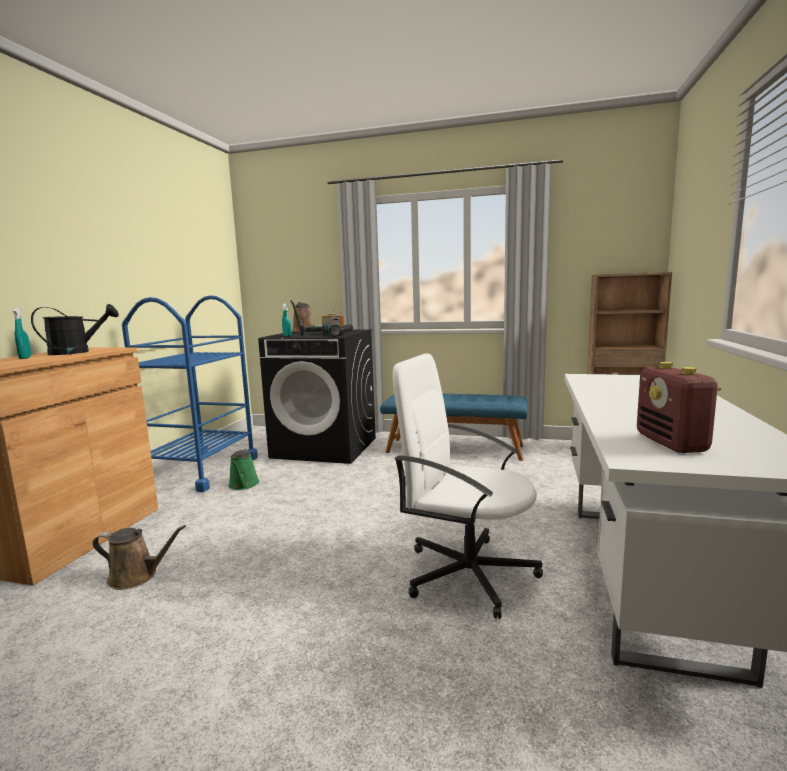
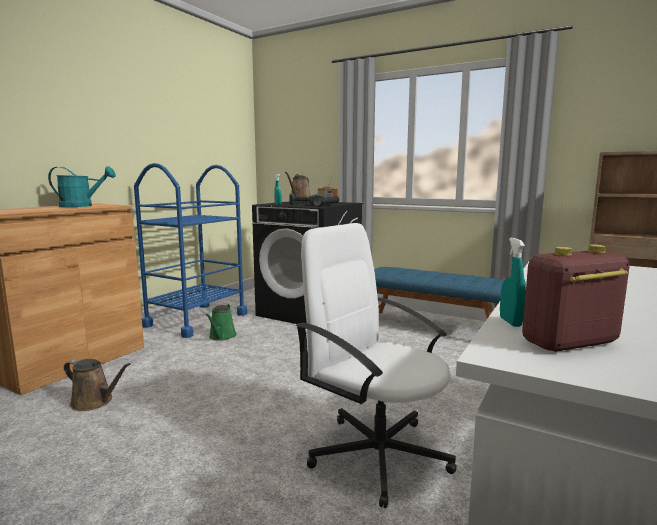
camera: 15 degrees right, 0 degrees up
(25, 358) = (38, 208): turquoise spray bottle -> turquoise spray bottle (510, 322)
(77, 352) = (82, 206): black watering can -> turquoise watering can
(672, 443) = (569, 343): radio -> radio turned 60 degrees clockwise

